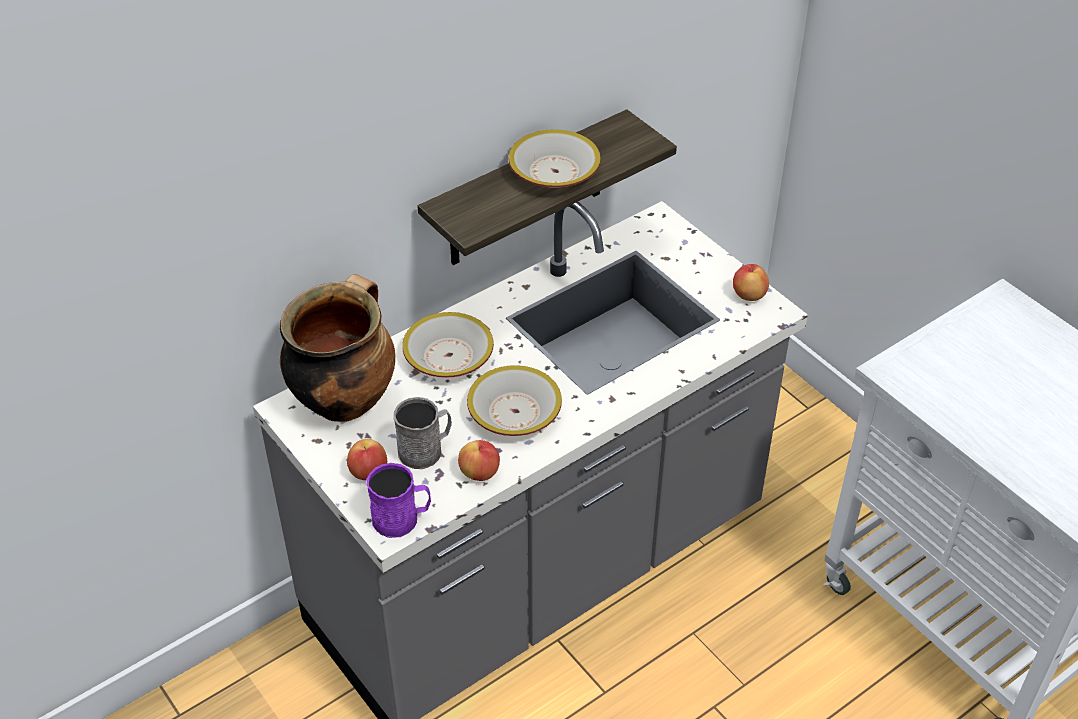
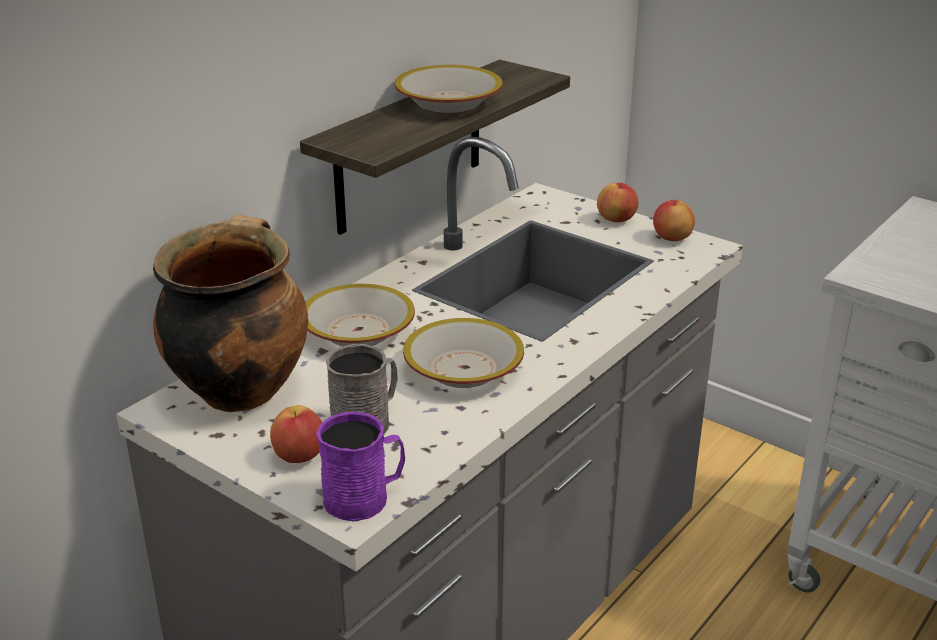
camera: 15 degrees left, 15 degrees down
(480, 473) = (448, 433): apple -> apple (616, 220)

